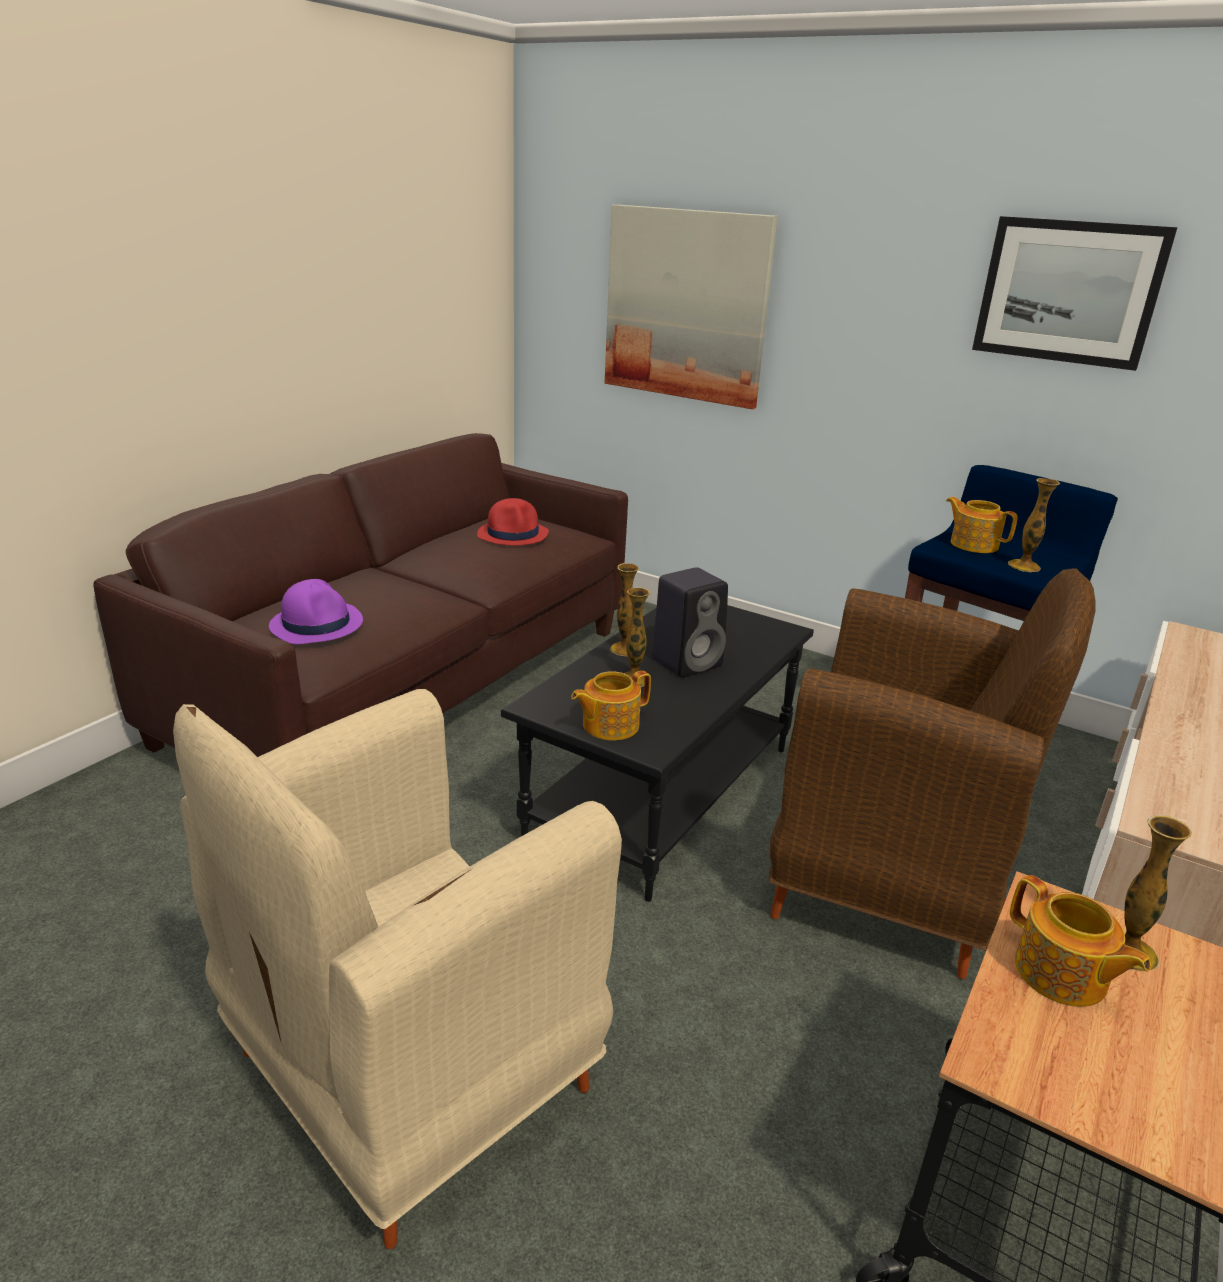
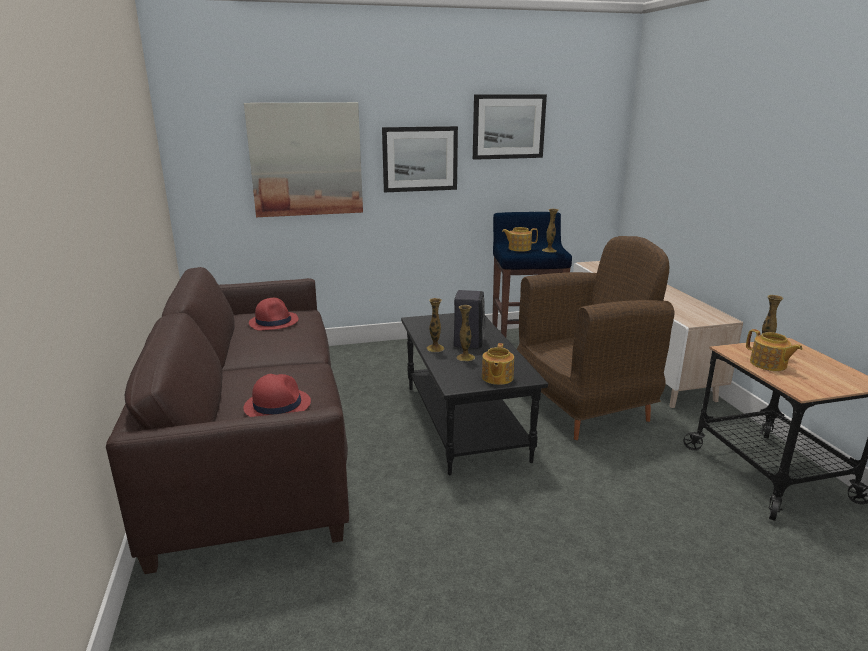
camera: 45 degrees left, 5 degrees down
(317, 624) = (277, 405): purple hat -> red hat
(408, 1076) = (574, 584): beige armchair -> none
(869, 332) = (420, 159): none -> picture
(1061, 975) = (768, 364): teapot -> teapot turned 45 degrees clockwise

